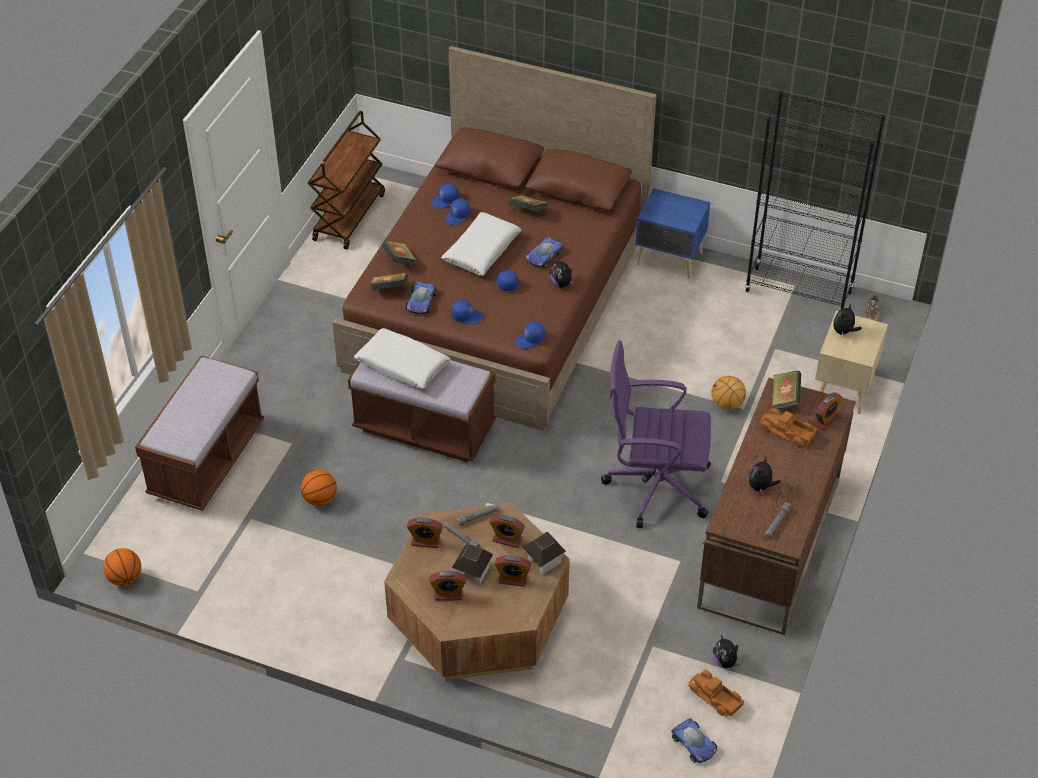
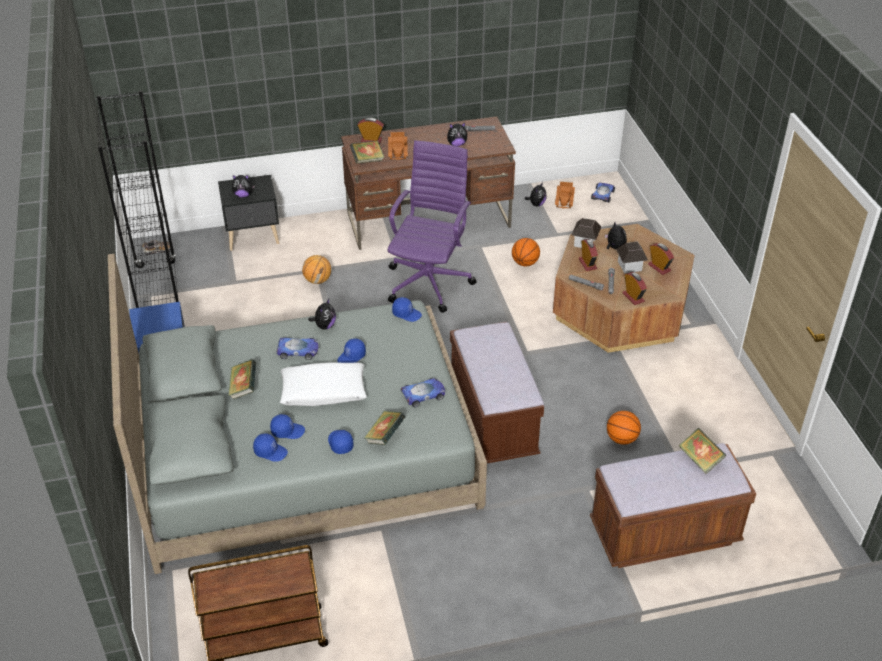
camera: 125 degrees left, 5 degrees down
(125, 578) = (815, 505): basketball -> basketball (525, 263)
(389, 290) = (427, 422): book -> book (700, 459)
(402, 365) = (500, 377): white pillow -> none
(467, 316) = (414, 359): blue cap -> blue cap (340, 443)
(498, 301) = (305, 452): brown bed -> grey bed
(512, 579) = (614, 248): alarm clock -> plush toy
(655, 486) = (429, 281): purple office chair -> purple office chair turned 135 degrees counterclockwise
(843, 388) = (253, 237): beige nightstand -> black nightstand

